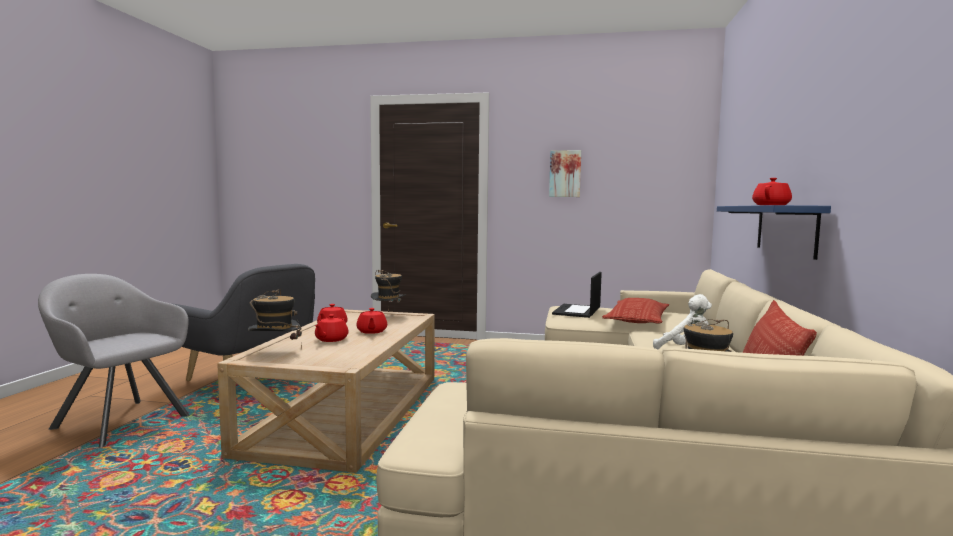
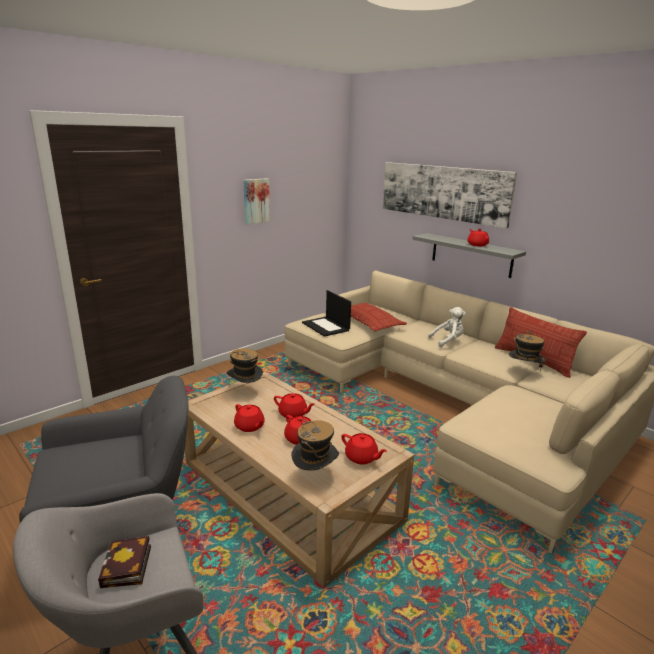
camera: 55 degrees left, 15 degrees up
(125, 337) = (127, 568): none -> book
(321, 358) = (362, 458): none -> red teapot
(768, 140) = (443, 192): none -> picture
(785, 229) = (471, 255): blue shelf -> grey shelf

